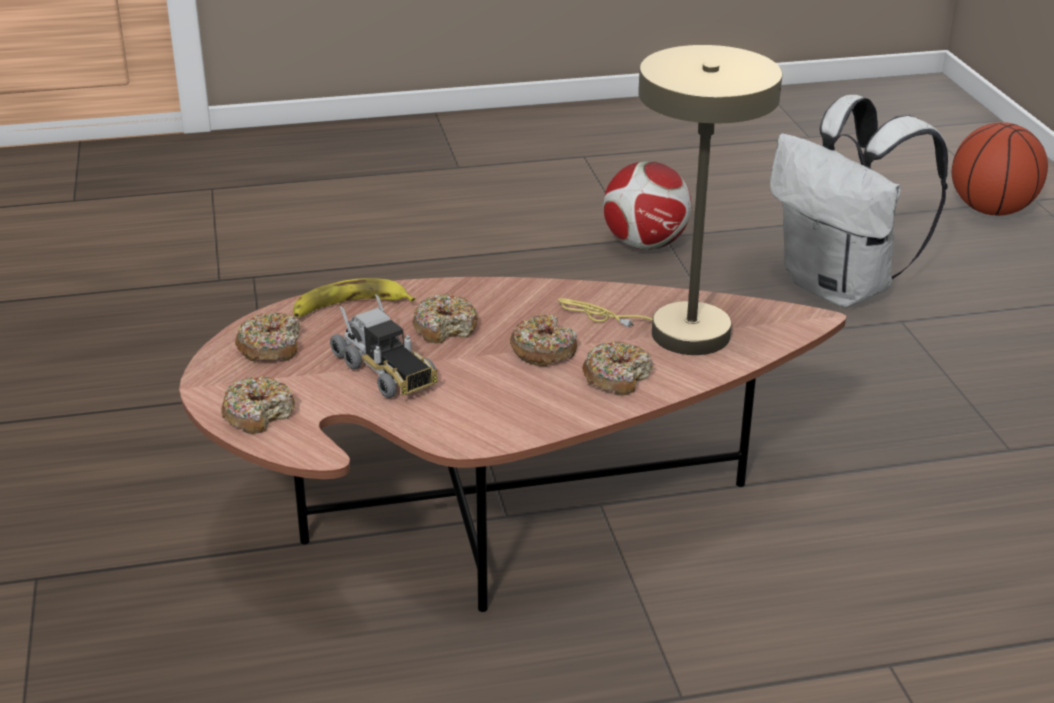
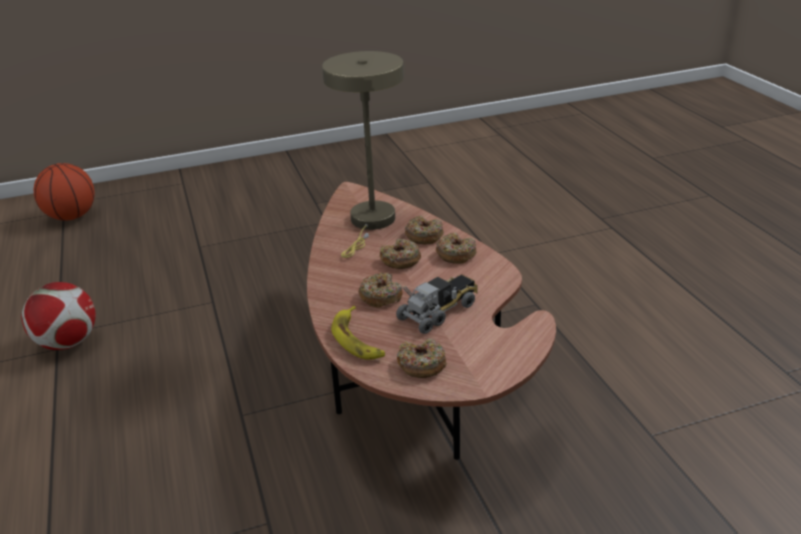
camera: 95 degrees left, 0 degrees up
(258, 414) = (506, 353): donut -> donut (456, 254)
(841, 288) = (155, 265): white backpack -> none

